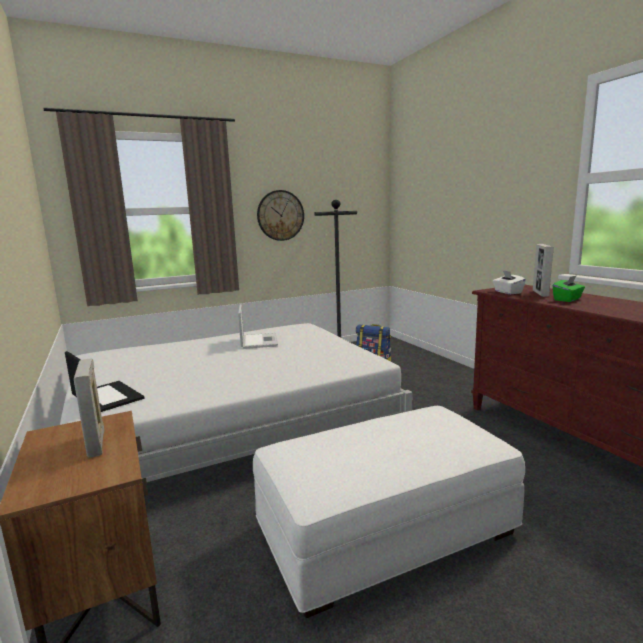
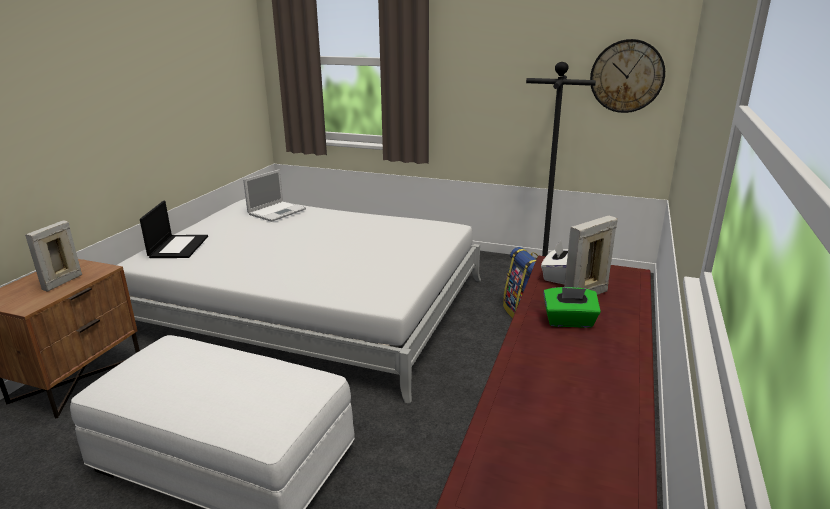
camera: 45 degrees right, 10 degrees up
(258, 341) = (368, 232): laptop -> laptop (277, 211)
(280, 215) = (497, 75): wall clock -> wall clock (627, 76)

